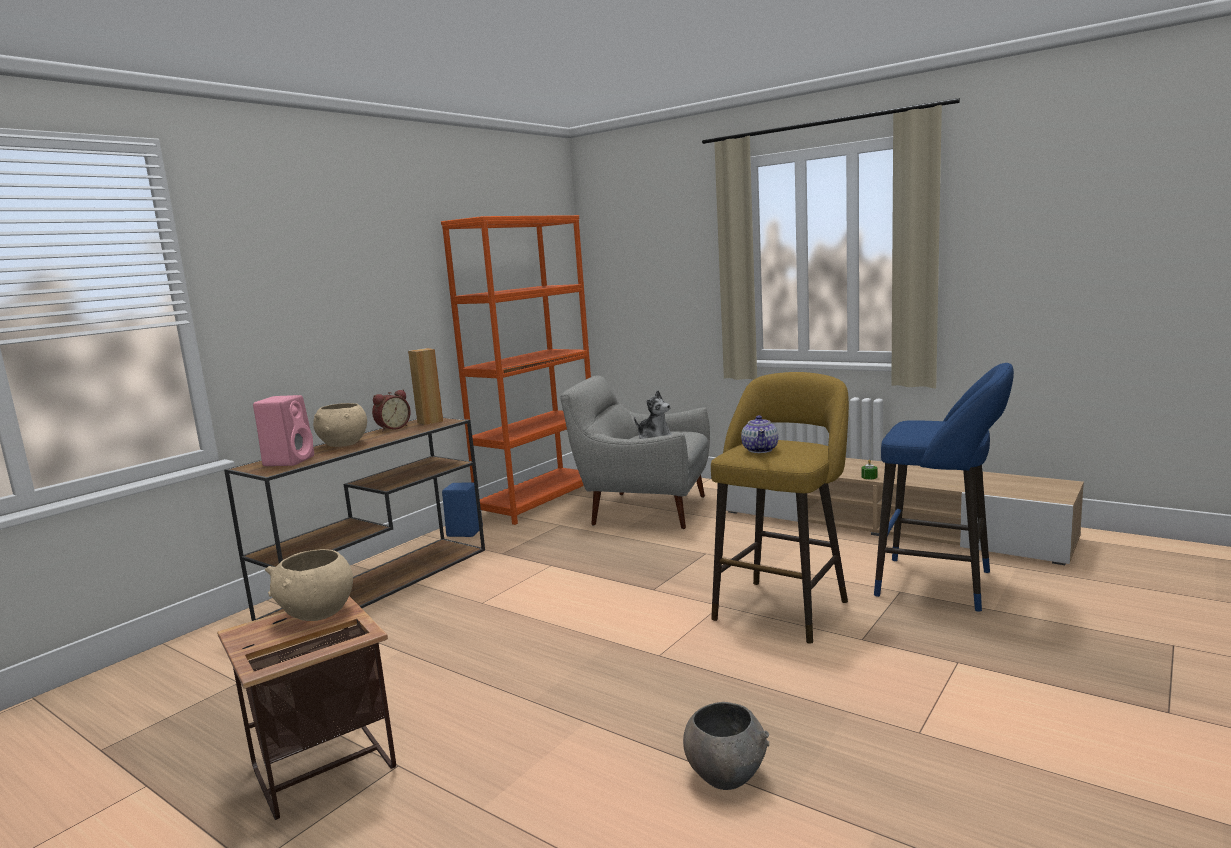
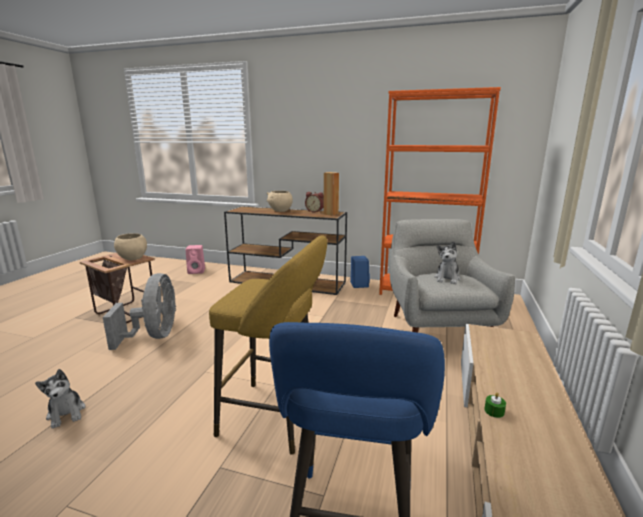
camera: 70 degrees right, 5 degrees up
(289, 461) = (251, 209): pink speaker -> pink speaker (197, 271)
(493, 714) = (154, 336): none -> grey fan
(726, 775) = (66, 413): grey bowl -> plush toy
(760, 450) = (257, 286): teapot -> none

